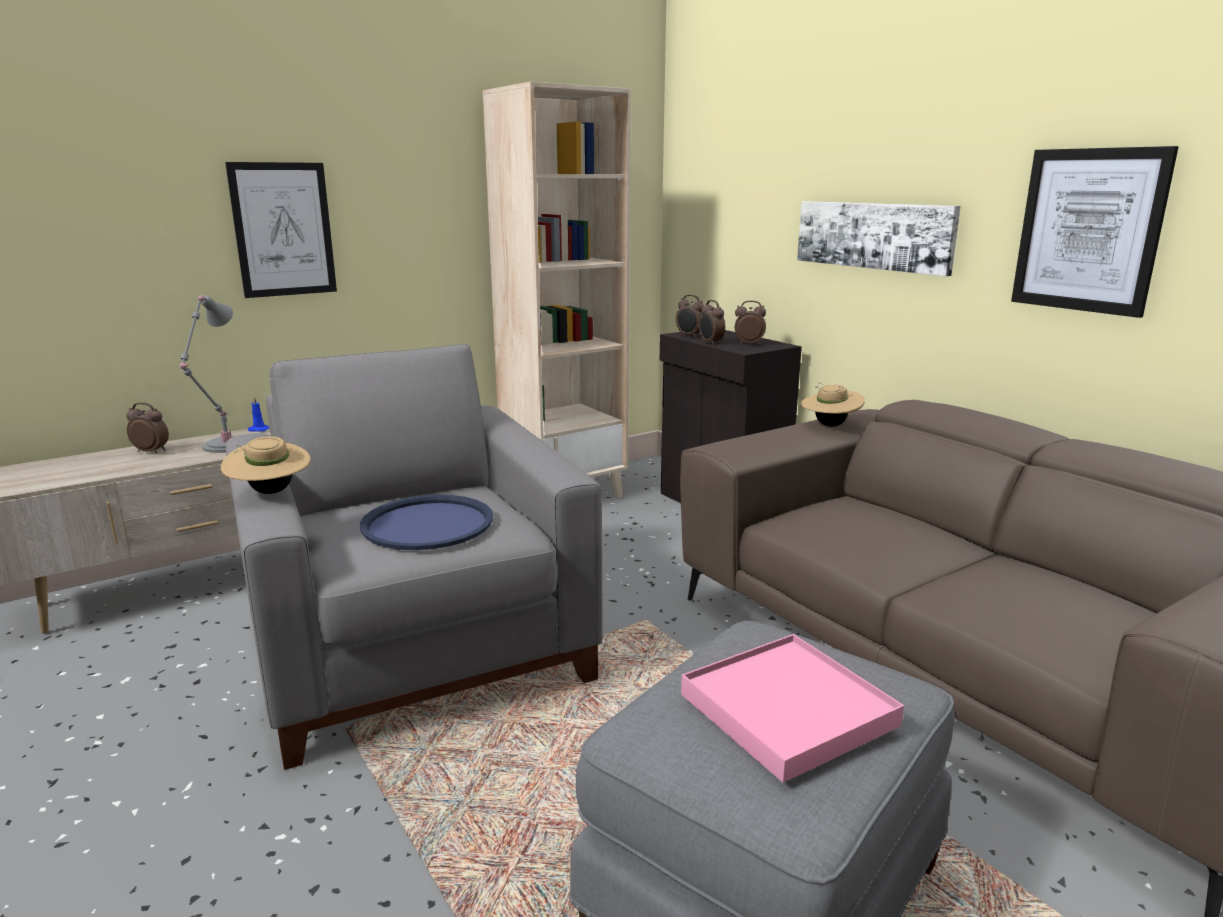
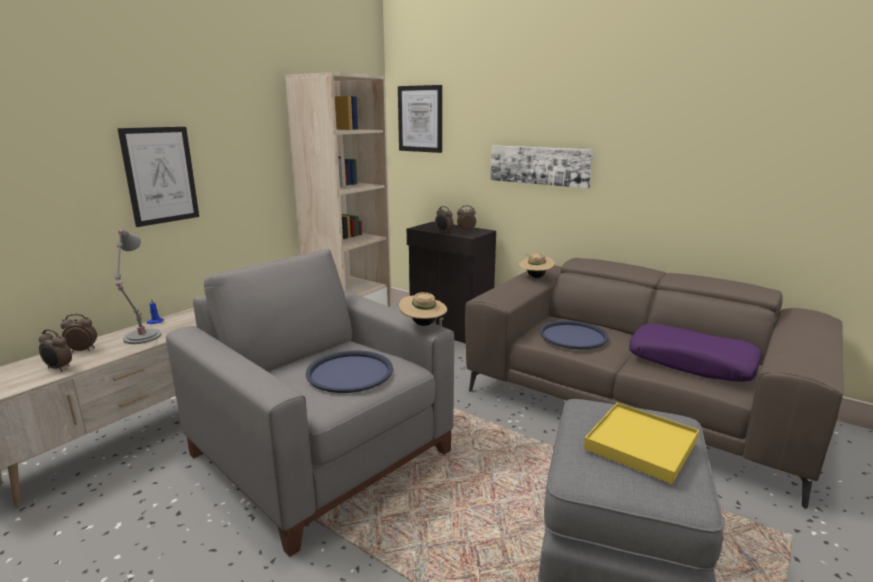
camera: 20 degrees left, 0 degrees up
(270, 492) = (250, 368): beige hat -> beige hat (423, 324)
(689, 336) = (426, 228): alarm clock -> alarm clock (58, 368)
(787, 710) = (641, 445): pink tray -> yellow tray
(852, 529) = (573, 336): none -> blue tray
(1045, 604) = (691, 363): none -> purple pillow
(1088, 230) = (667, 163): picture -> picture (420, 119)

